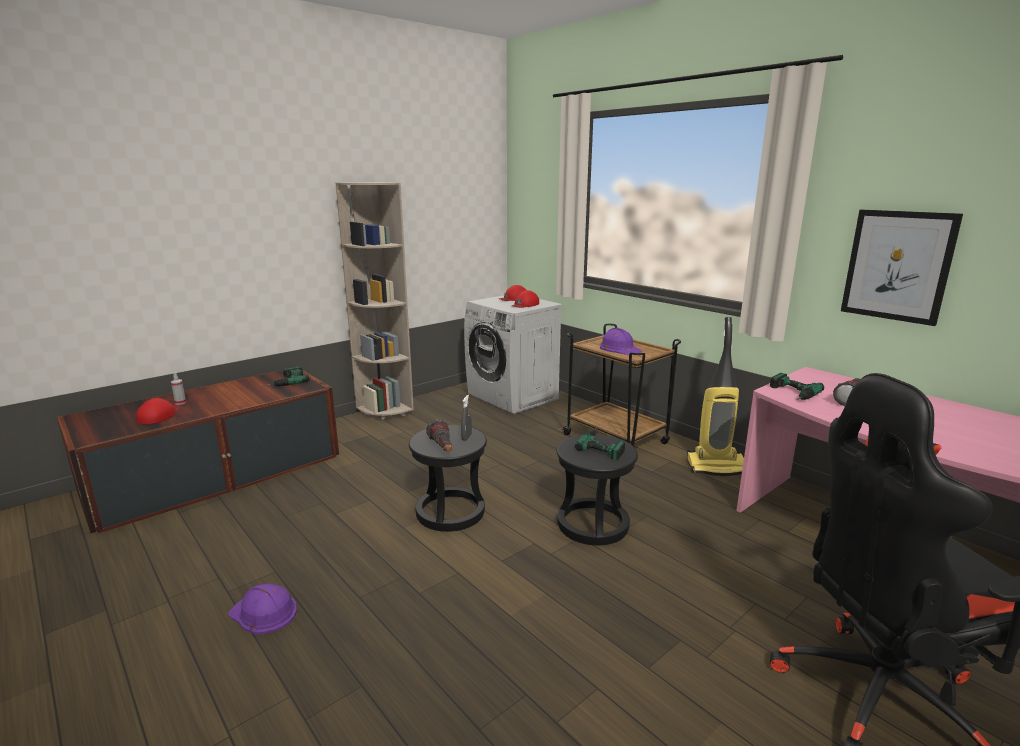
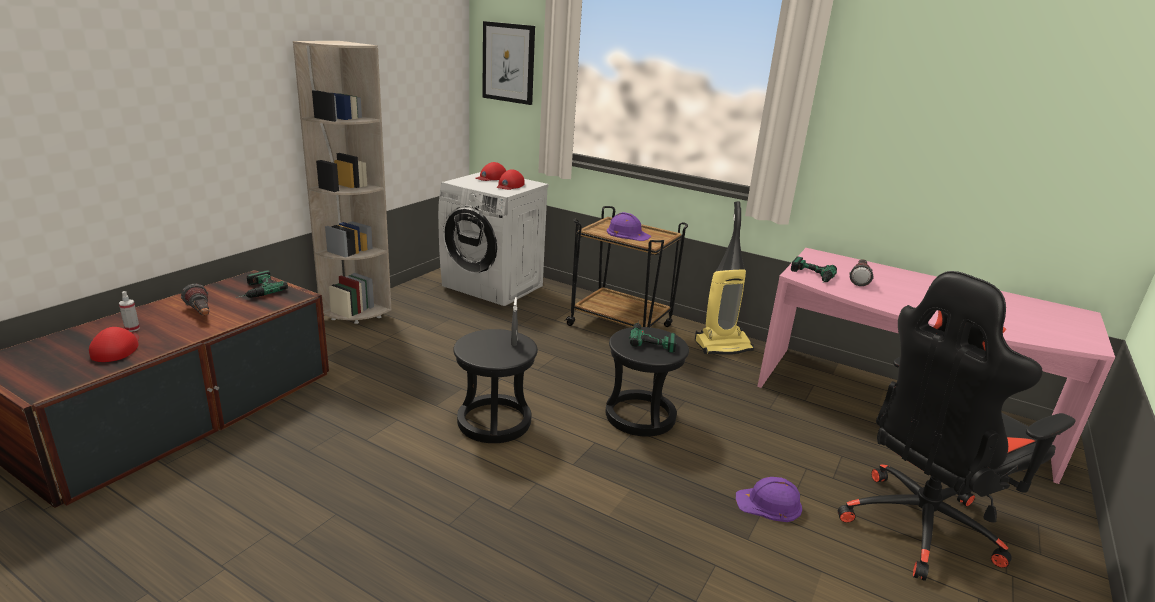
camera: 20 degrees left, 5 degrees up
(263, 613) = (351, 559): purple hard hat -> purple hard hat (769, 504)
(442, 449) = (497, 357): flashlight -> flashlight (201, 314)
(898, 266) = (891, 157): picture -> picture (508, 63)

